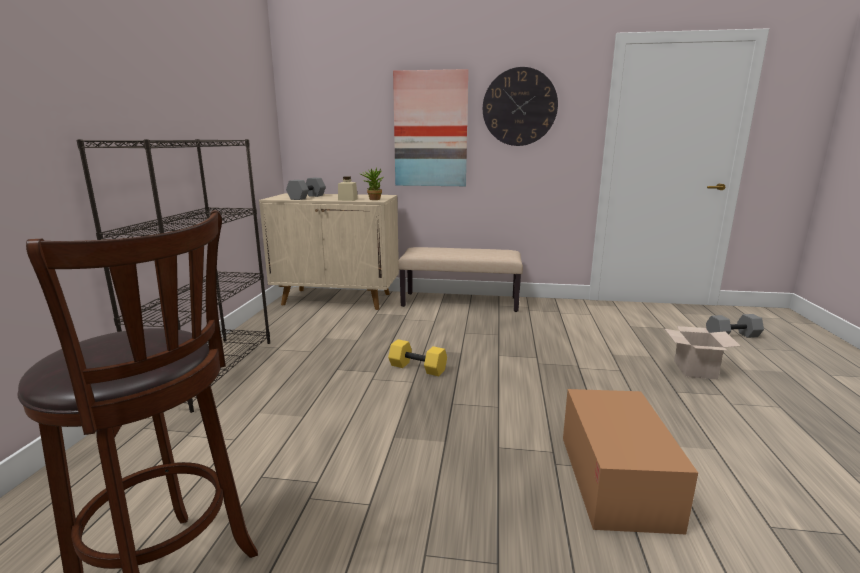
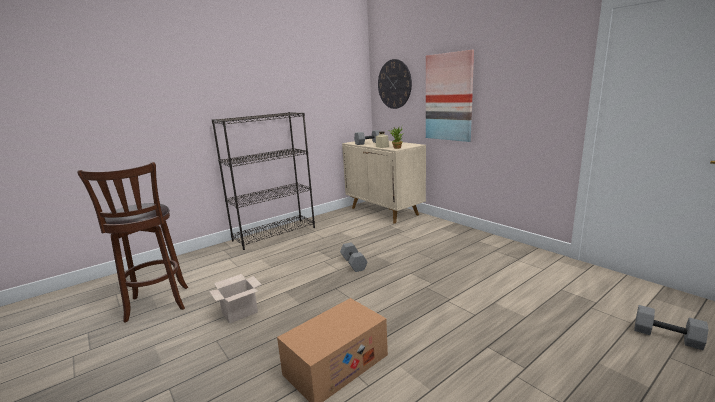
camera: 45 degrees right, 0 degrees up
(416, 368) = (353, 263): yellow dumbbell -> grey dumbbell
(460, 302) = (454, 231): beige bench -> none
(519, 107) = (511, 77): wall clock -> wall clock (394, 84)
(693, 369) = (544, 341): cardboard box -> cardboard box (240, 312)

